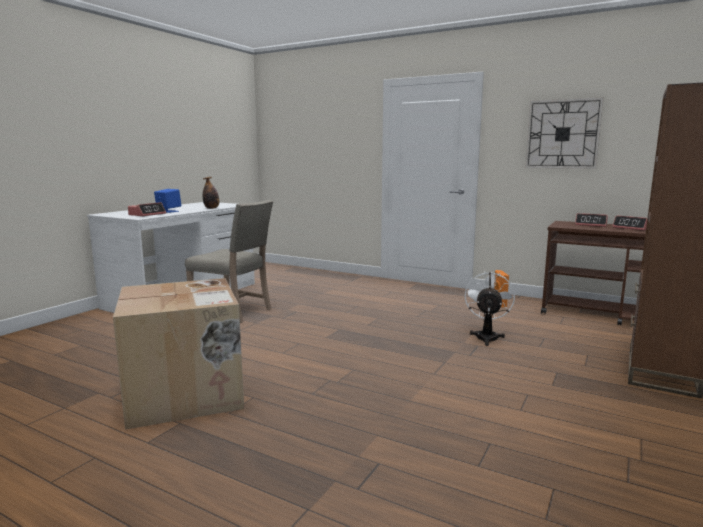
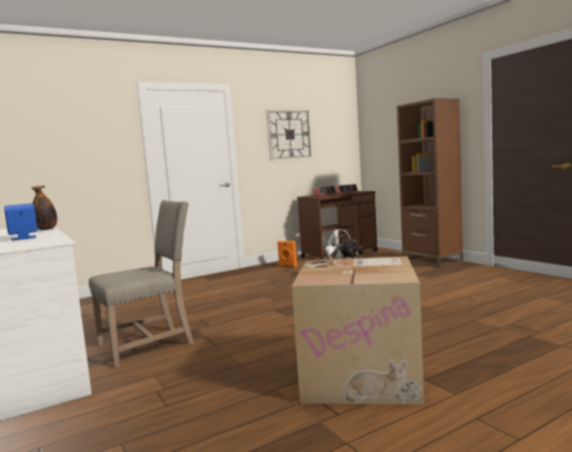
camera: 60 degrees left, 5 degrees down
(147, 214) = (30, 242): alarm clock -> none

